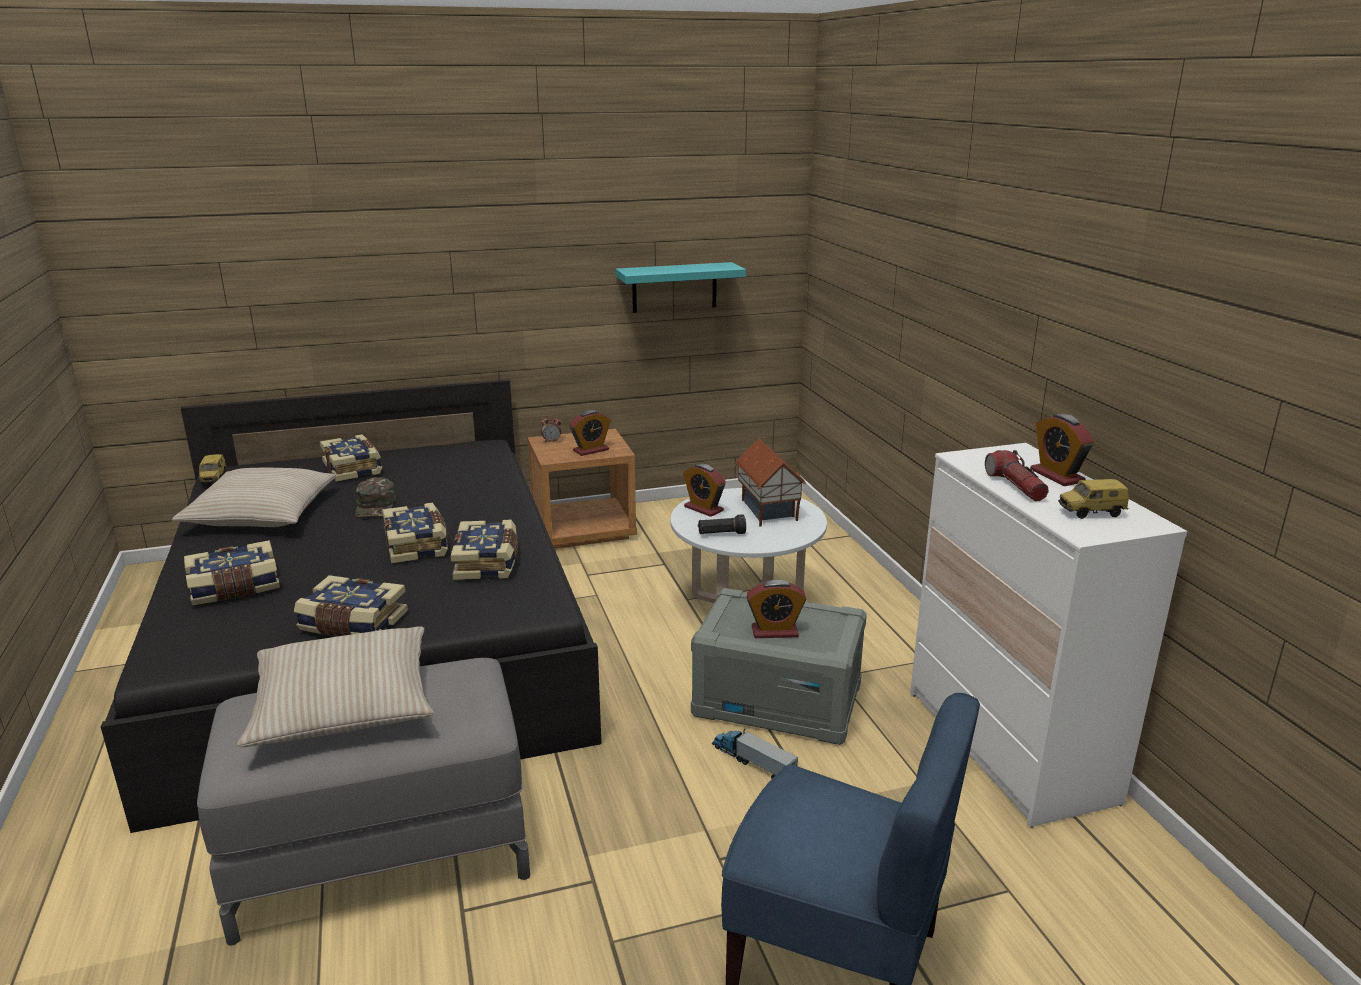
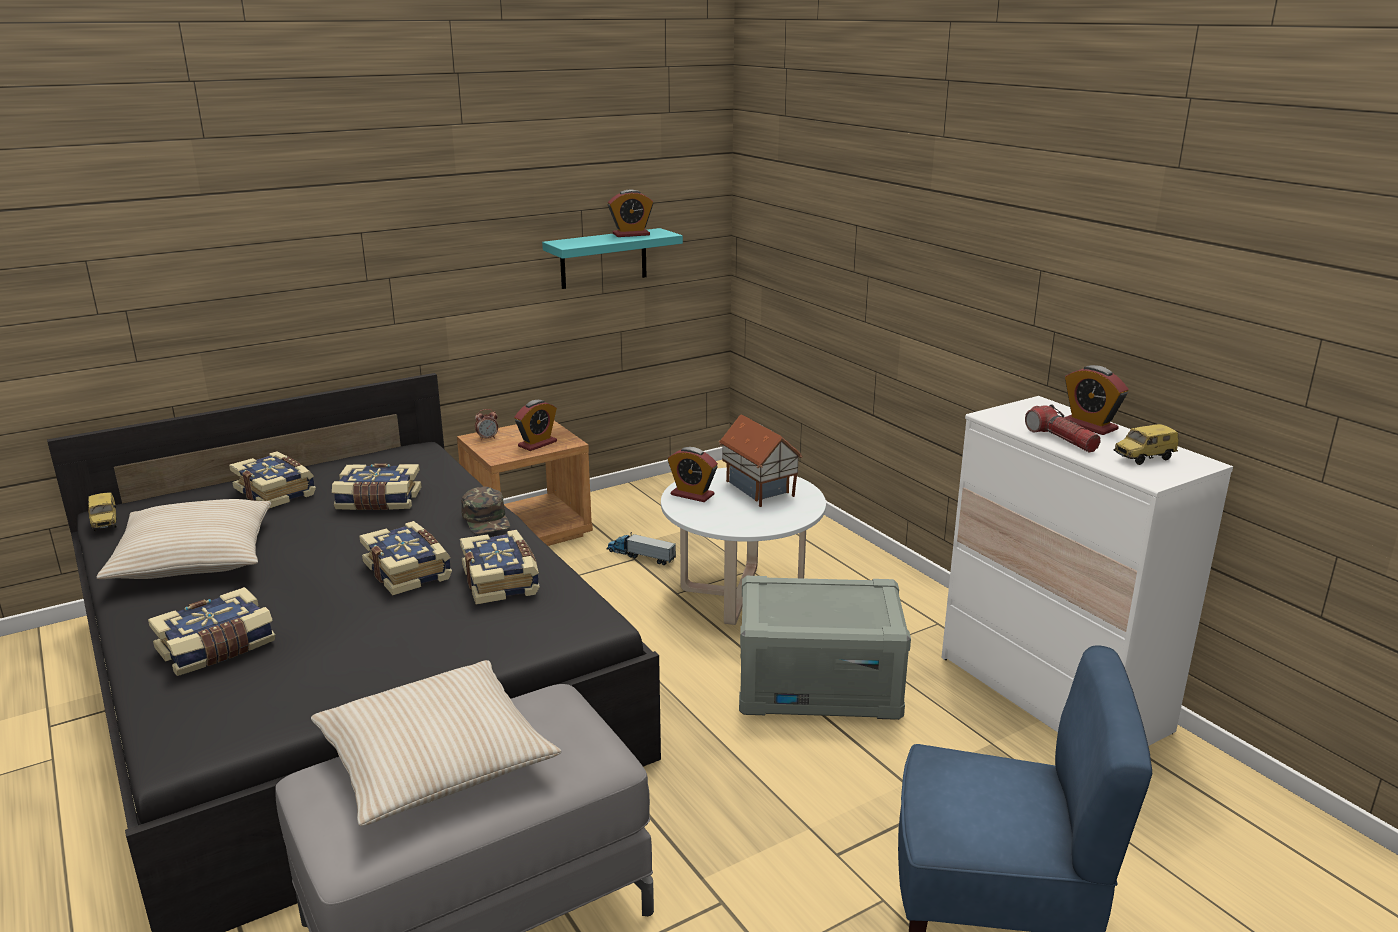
camera: 15 degrees left, 0 degrees up
(352, 624) = (388, 669): book -> book (378, 501)
(376, 506) = (331, 532): green cap -> green cap (487, 519)
(721, 534) = (725, 519): black flashlight -> none
(753, 762) = (823, 751): toy truck -> toy truck (640, 556)
(774, 631) = (820, 614): alarm clock -> alarm clock (631, 234)

